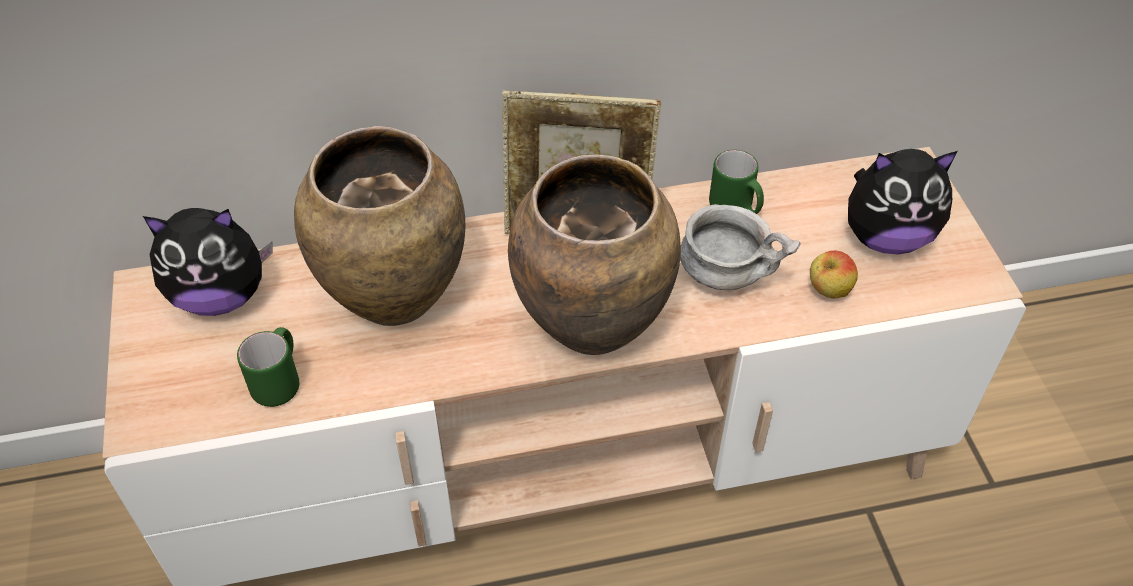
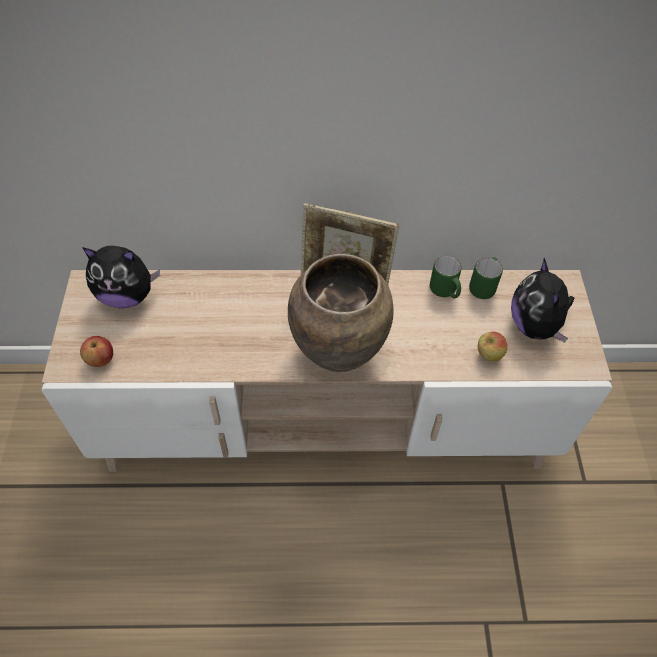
camera: 10 degrees right, 5 degrees up
(198, 404) = (100, 360): none -> apple
(280, 381) = (149, 354): green mug -> green mug (483, 286)
(394, 298) = (226, 314): brown vase -> none
(725, 272) = (427, 332): grey bowl -> none
(886, 237) = (535, 326): plush toy -> plush toy turned 75 degrees clockwise

